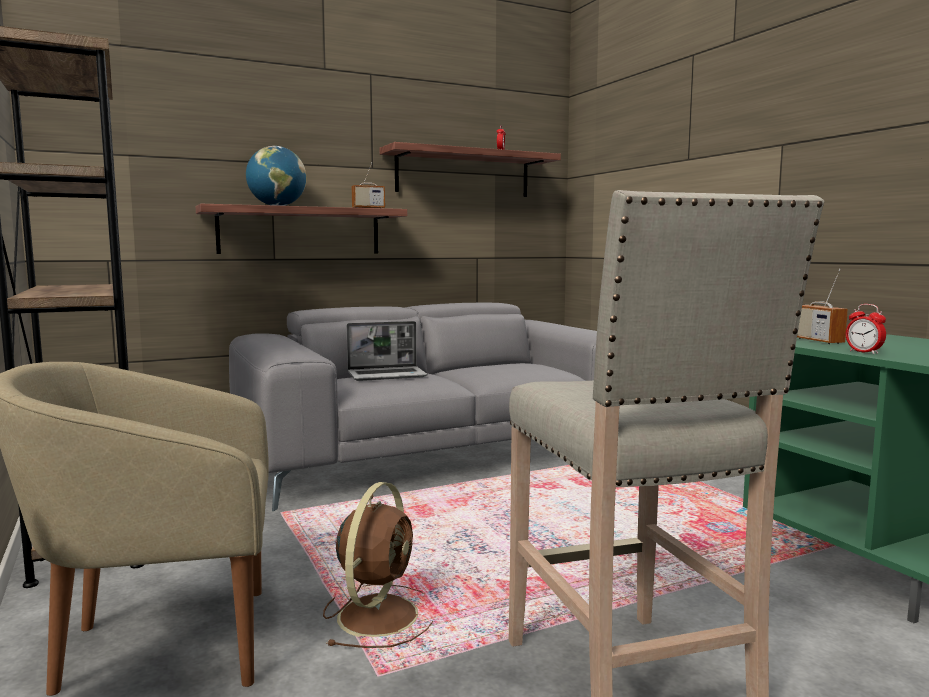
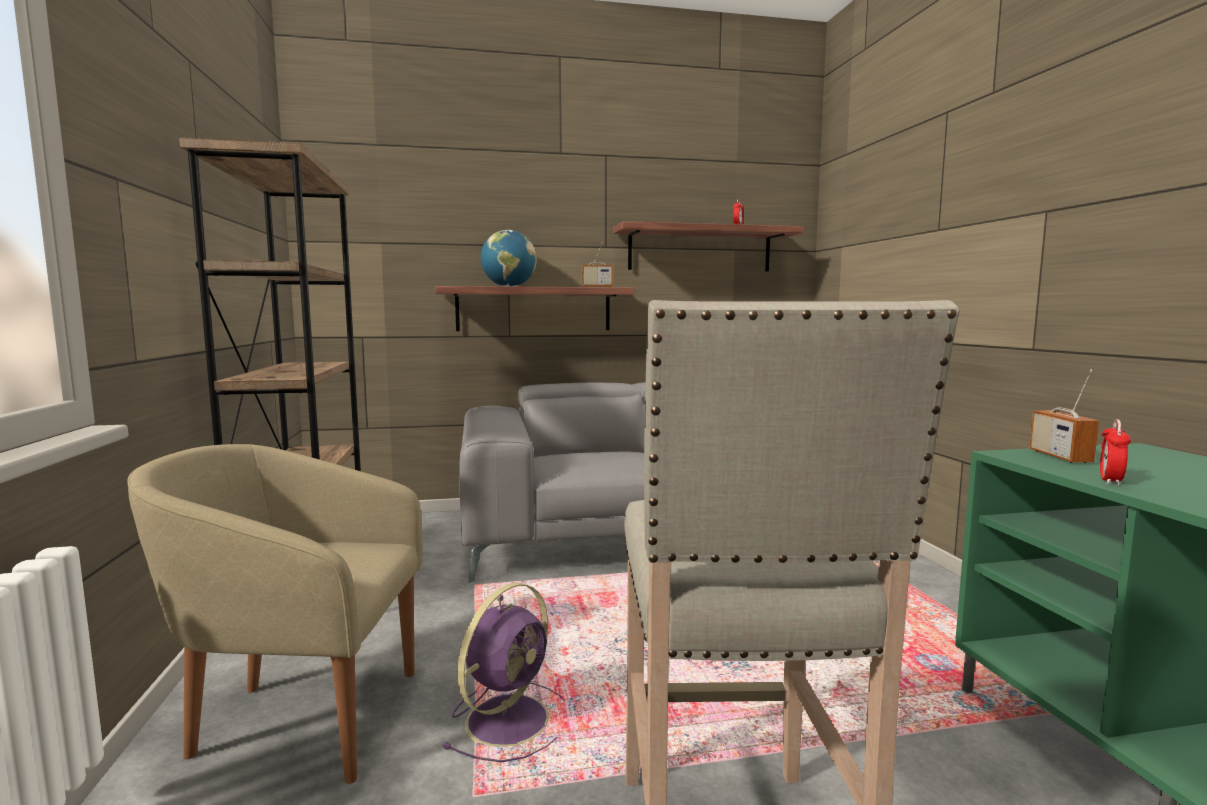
camera: 15 degrees right, 0 degrees up
(380, 614) = (510, 718): brown fan -> purple fan
(387, 375) = (598, 454): laptop -> none
(864, 352) = (1110, 481): alarm clock -> alarm clock turned 45 degrees clockwise

